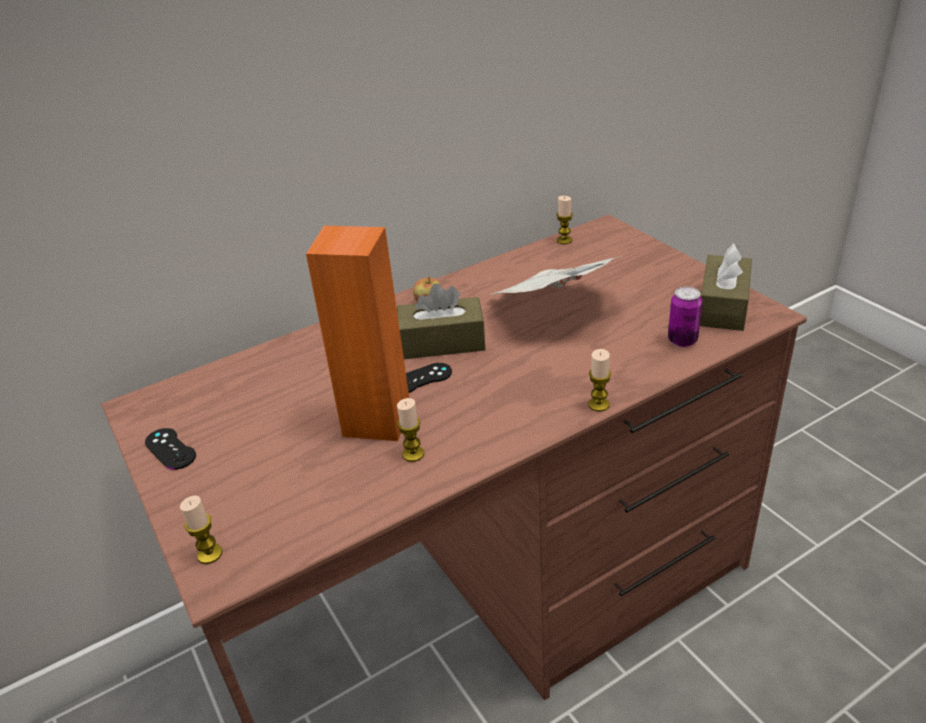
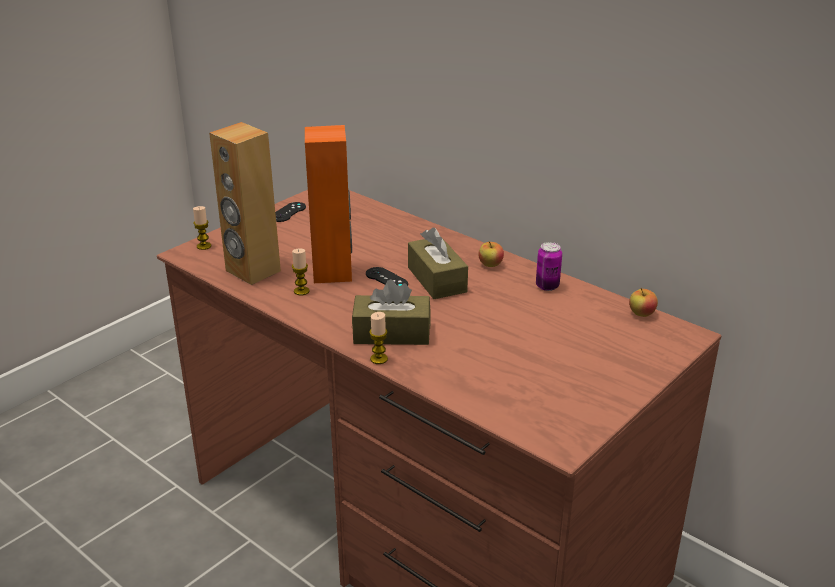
camera: 70 degrees right, 5 degrees down
(328, 500) = (252, 271): none -> brown speaker
(555, 307) = (514, 323): newspaper -> none
(564, 240) = (641, 314): candle -> apple
(682, 340) = (489, 395): can -> can (547, 286)
(723, 306) = (562, 416): brown tissue box -> brown tissue box (391, 333)

